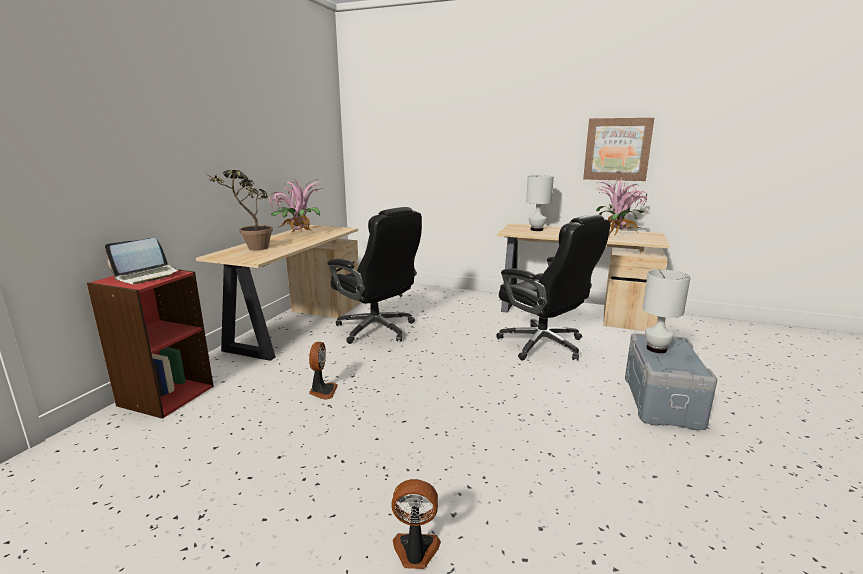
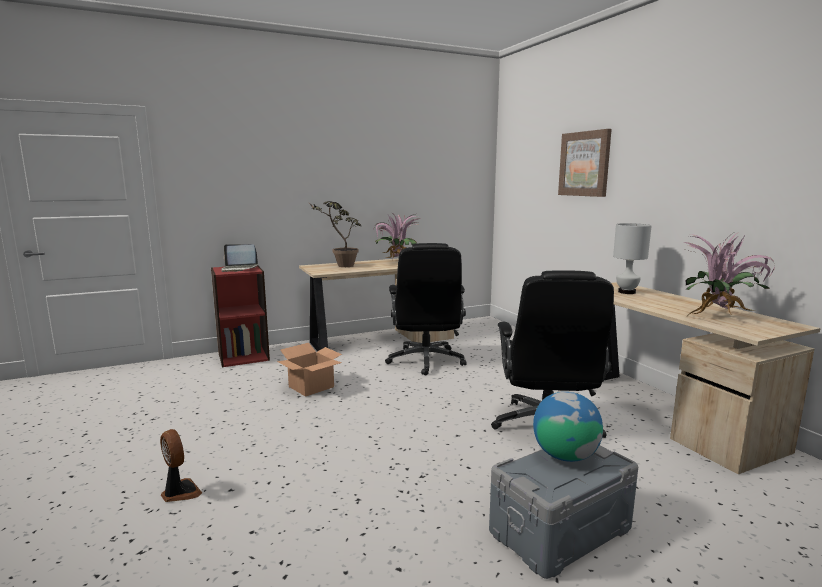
camera: 45 degrees right, 5 degrees down
(322, 391) = (311, 386): fan -> cardboard box
(617, 149) = (757, 193): picture -> picture (584, 164)
(656, 349) = (565, 455): white table lamp -> globe

